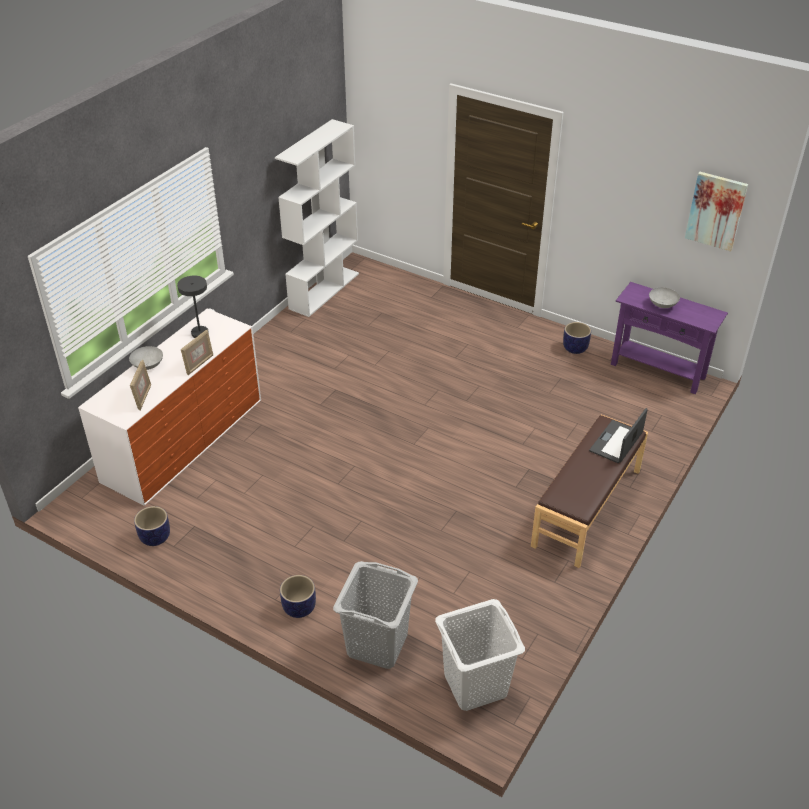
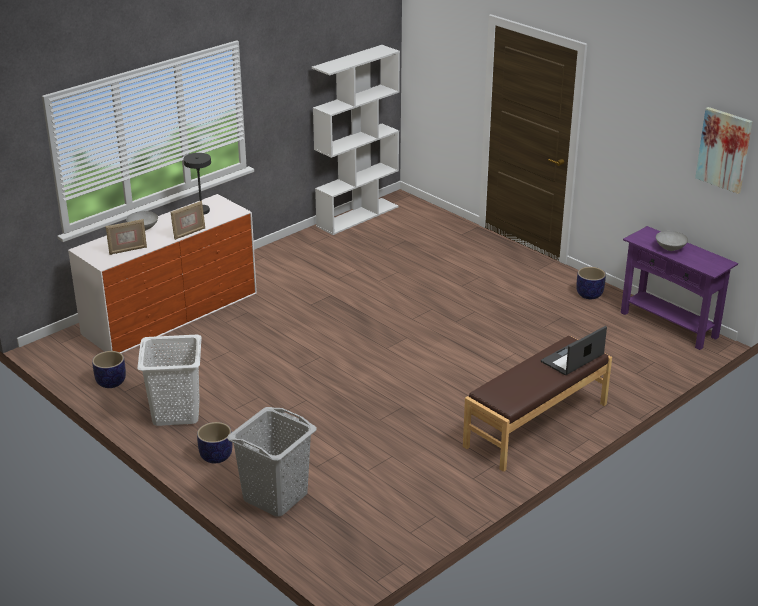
camera: 15 degrees right, 10 degrees down
(143, 397) = (127, 250): picture frame -> picture frame turned 45 degrees clockwise
(474, 684) = (353, 543): white laundry basket -> white laundry basket (176, 412)

